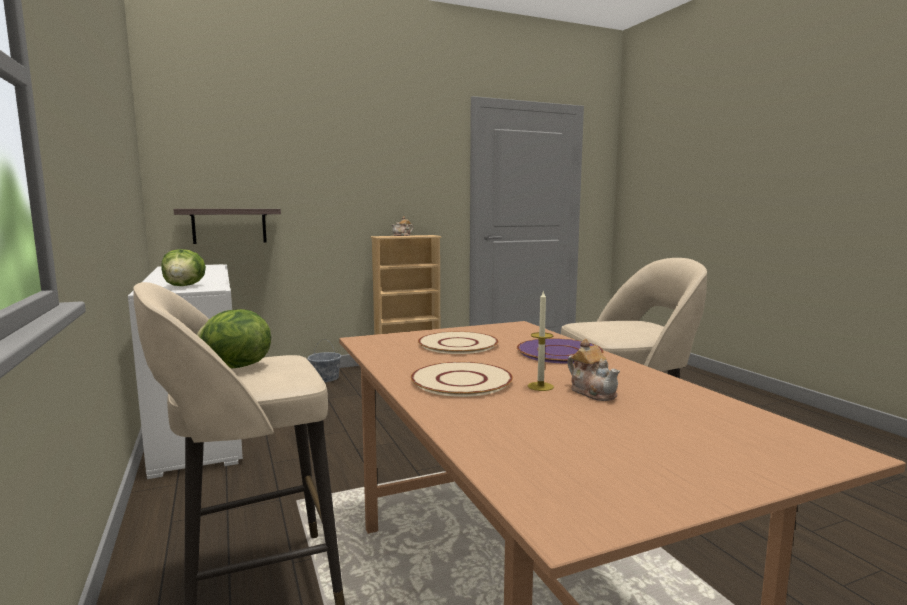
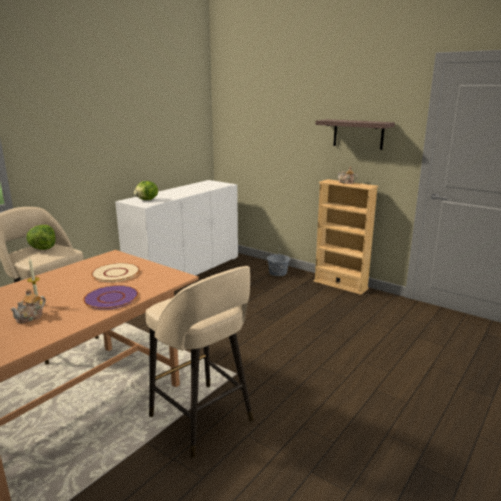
camera: 60 degrees right, 10 degrees up
(229, 226) = (247, 159): shelf -> shelf (358, 134)
(462, 381) = (42, 288): beige plate -> none

